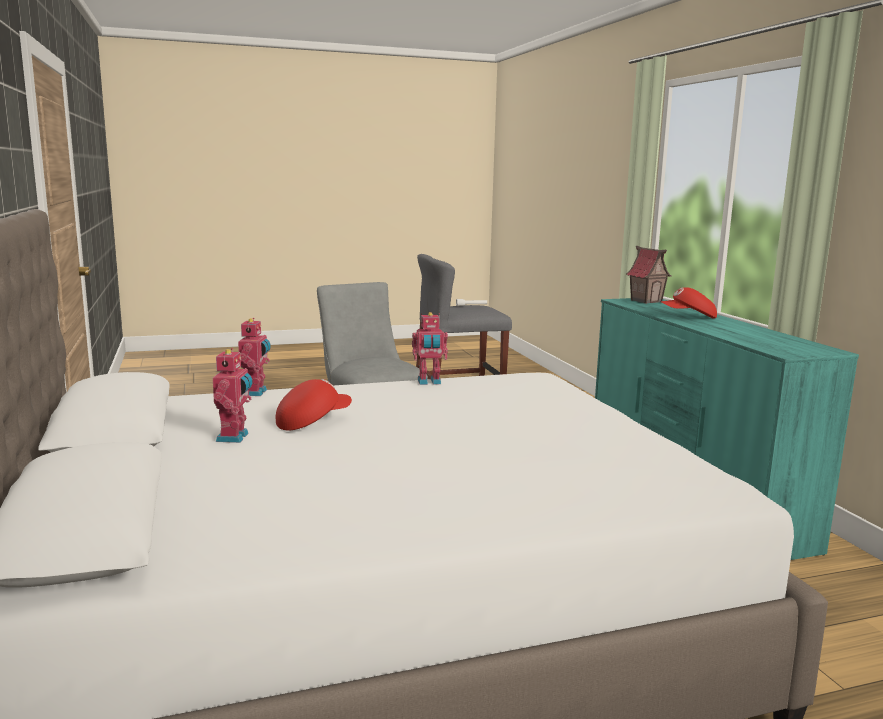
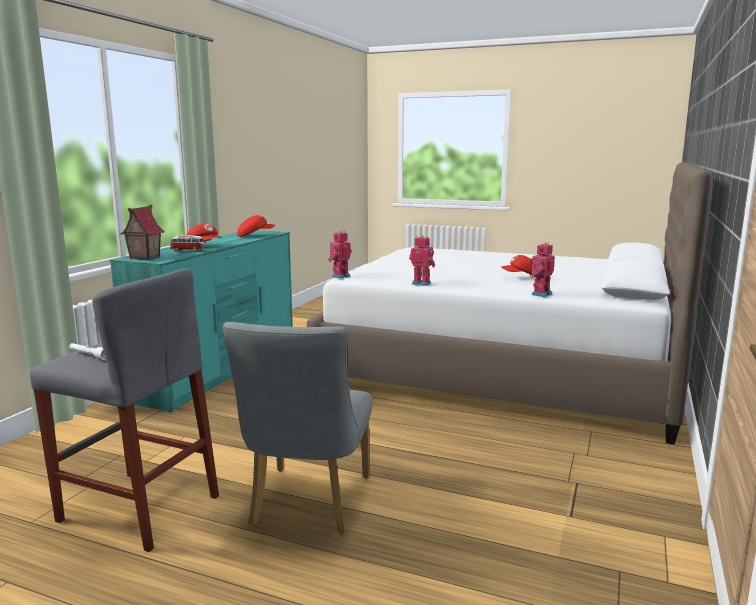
camera: 140 degrees left, 0 degrees up
(235, 437) = (568, 278): toy robot -> toy robot (340, 276)
(658, 310) = (188, 251): none -> toy car
(763, 342) = (255, 235): none -> red cap

